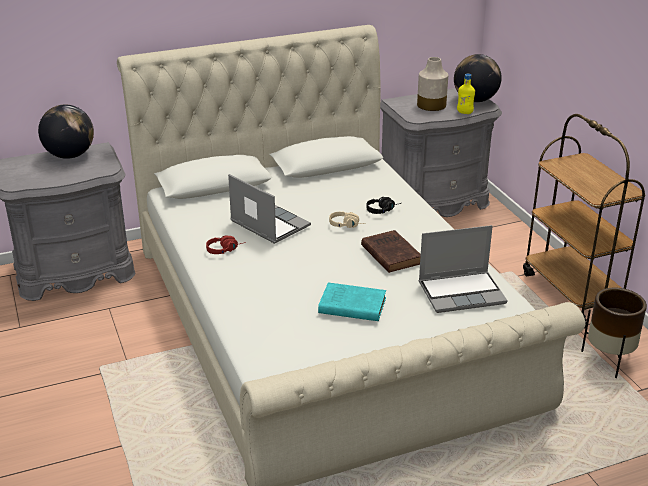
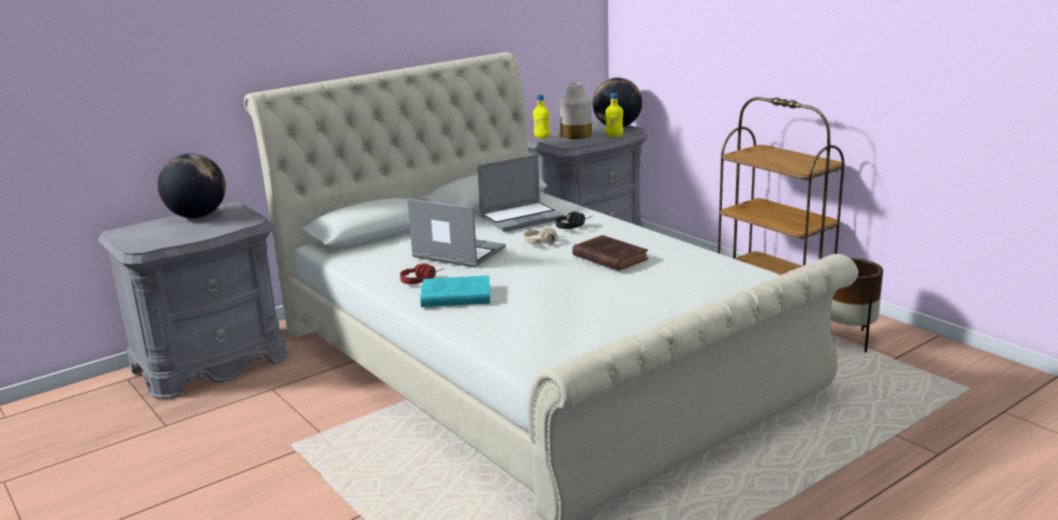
camera: 15 degrees left, 10 degrees down
(350, 305) = (598, 301): turquoise book -> turquoise book (454, 296)
(399, 103) = (541, 137): none -> yellow bottle
(462, 292) = (707, 274): laptop -> laptop (521, 218)

